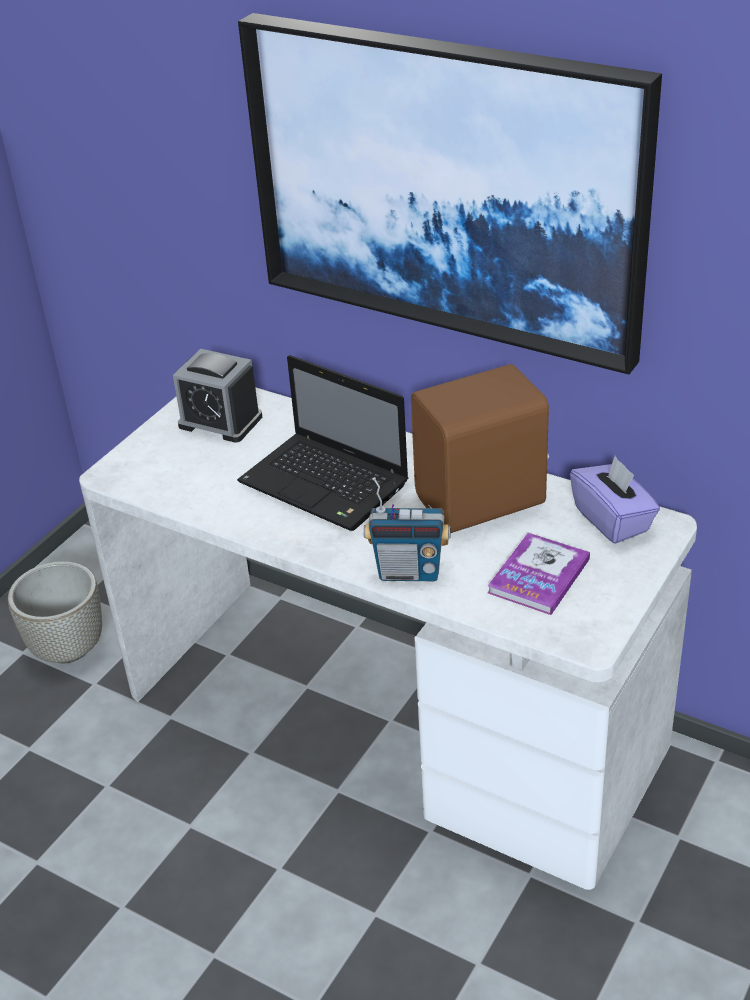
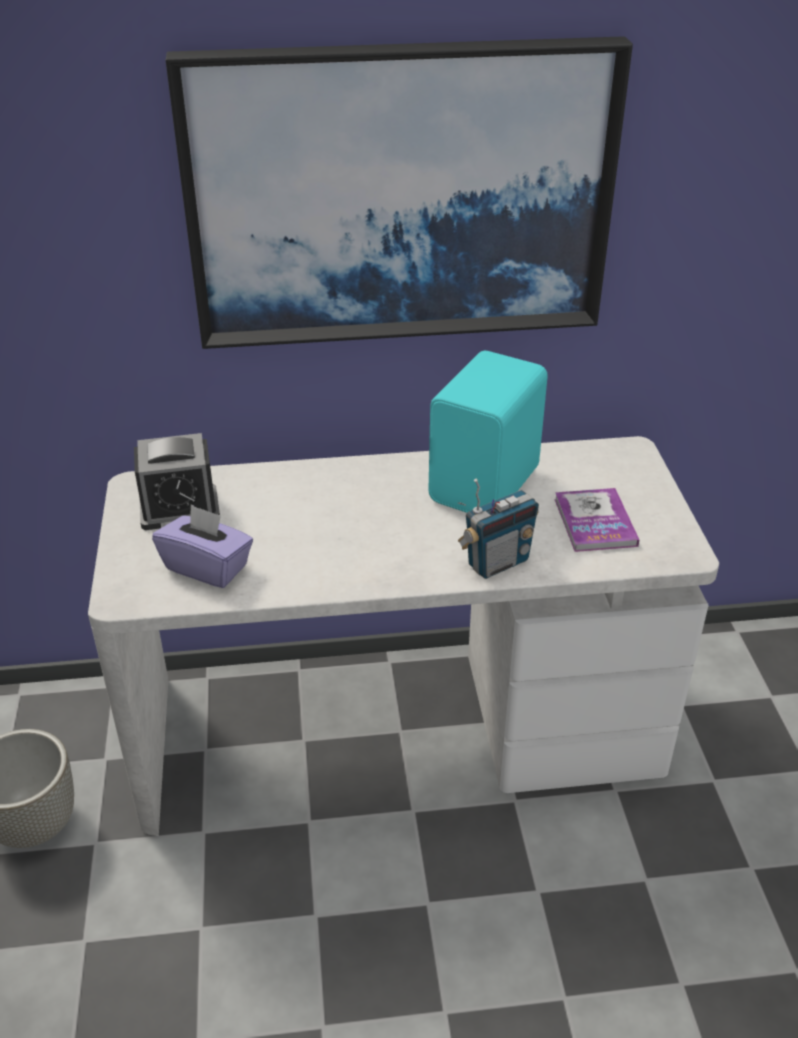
camera: 40 degrees left, 0 degrees up
(327, 484) = (344, 522): laptop -> none
(483, 502) = (488, 485): brown speaker -> turquoise speaker
(612, 520) = (595, 460): purple tissue box -> purple tissue box (207, 567)

